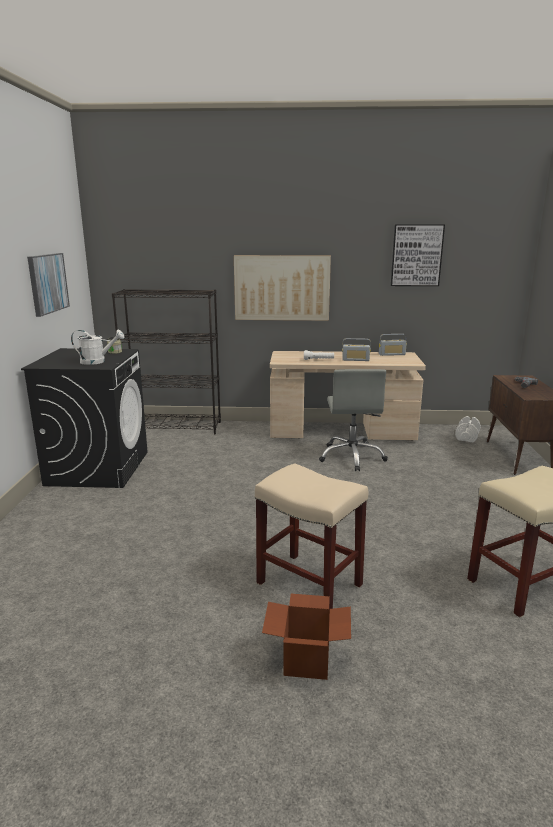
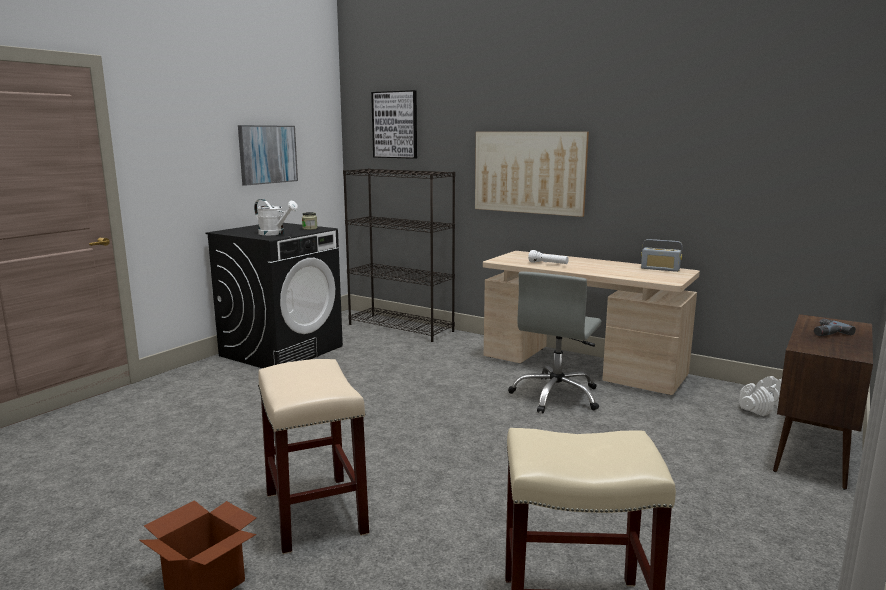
camera: 30 degrees right, 5 degrees down
(355, 360) = (596, 269): radio -> none
(416, 255) = (706, 131): picture -> picture (395, 125)

